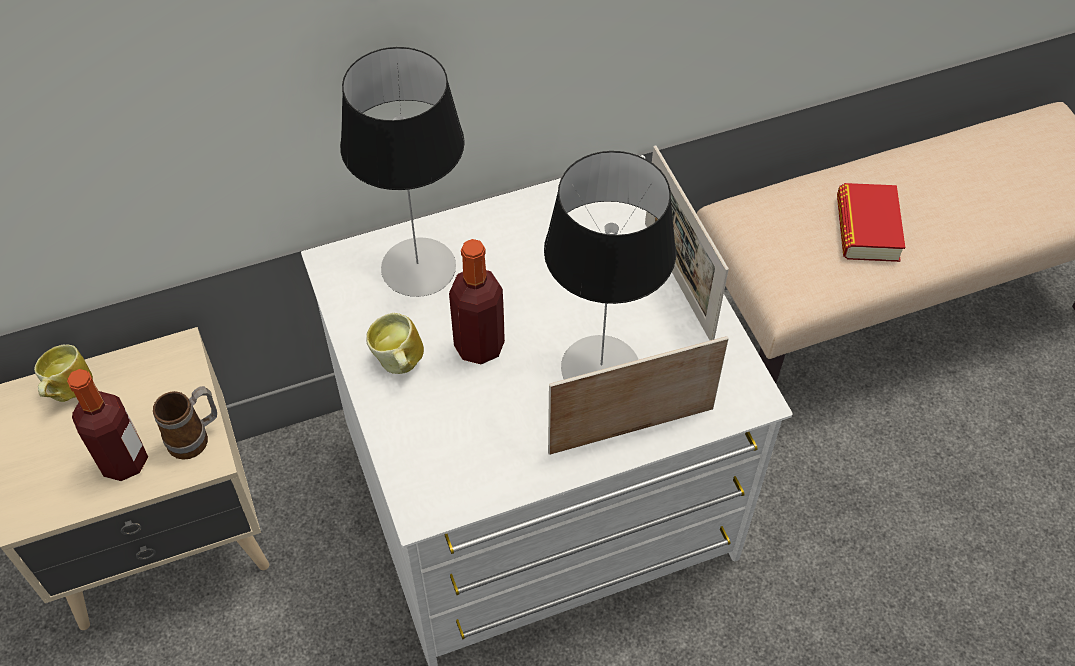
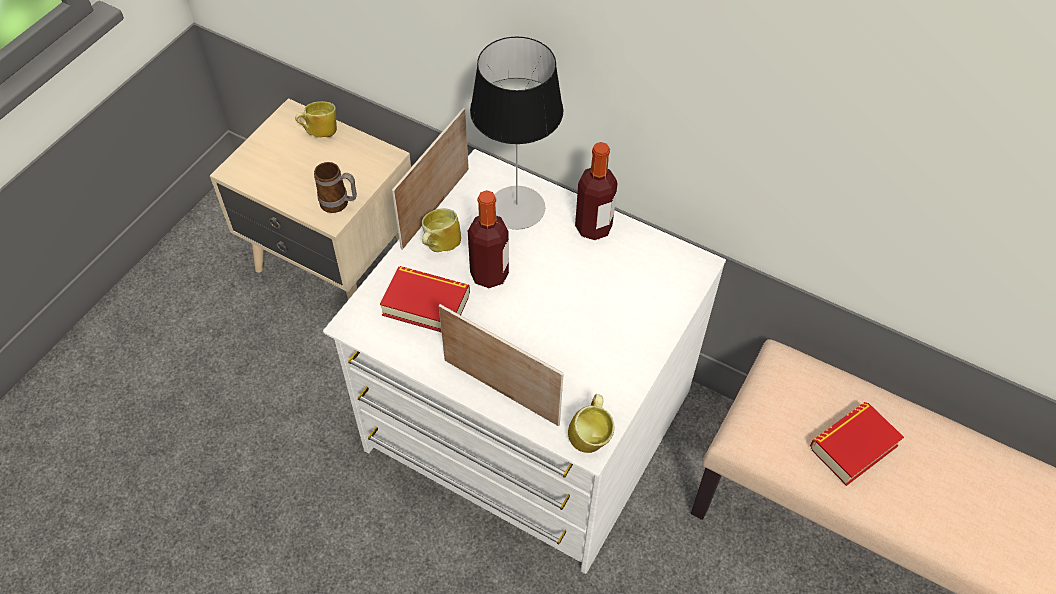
camera: 50 degrees right, 0 degrees up
(124, 461) = (299, 186): bottle -> bottle (593, 227)
(463, 426) = (426, 305): none -> book
(601, 368) = (532, 346): table lamp -> none
(678, 281) = (641, 343): picture frame -> picture frame (435, 208)
(746, 390) = (591, 436): none -> mug

